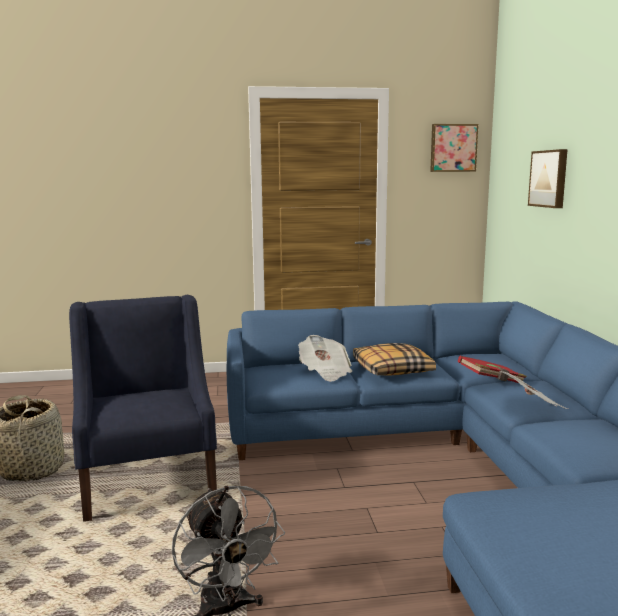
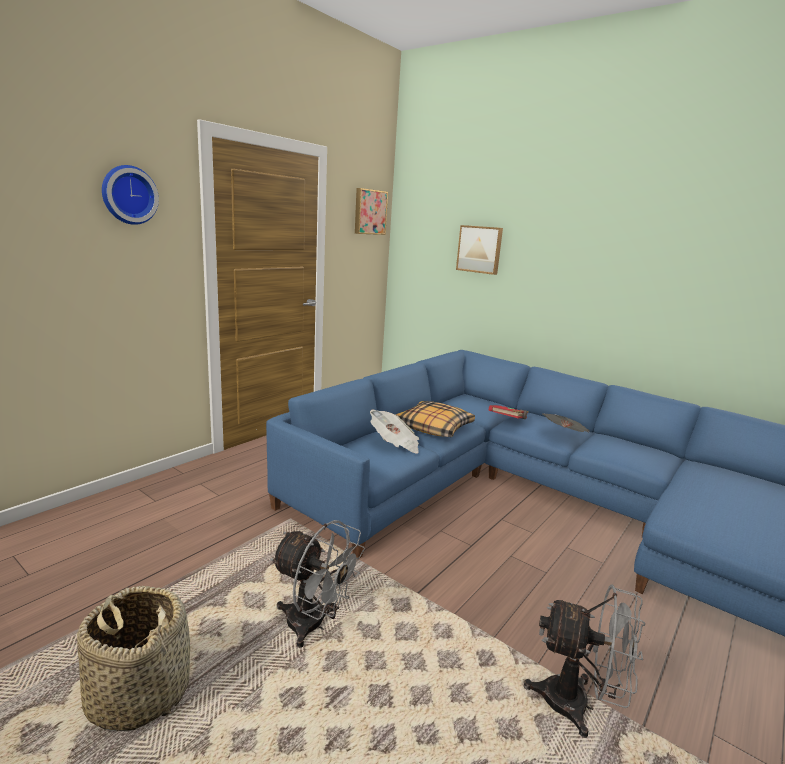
camera: 45 degrees left, 5 degrees up
(149, 481) = (314, 625): blue armchair -> grey fan
(188, 151) = (128, 195): none -> wall clock

